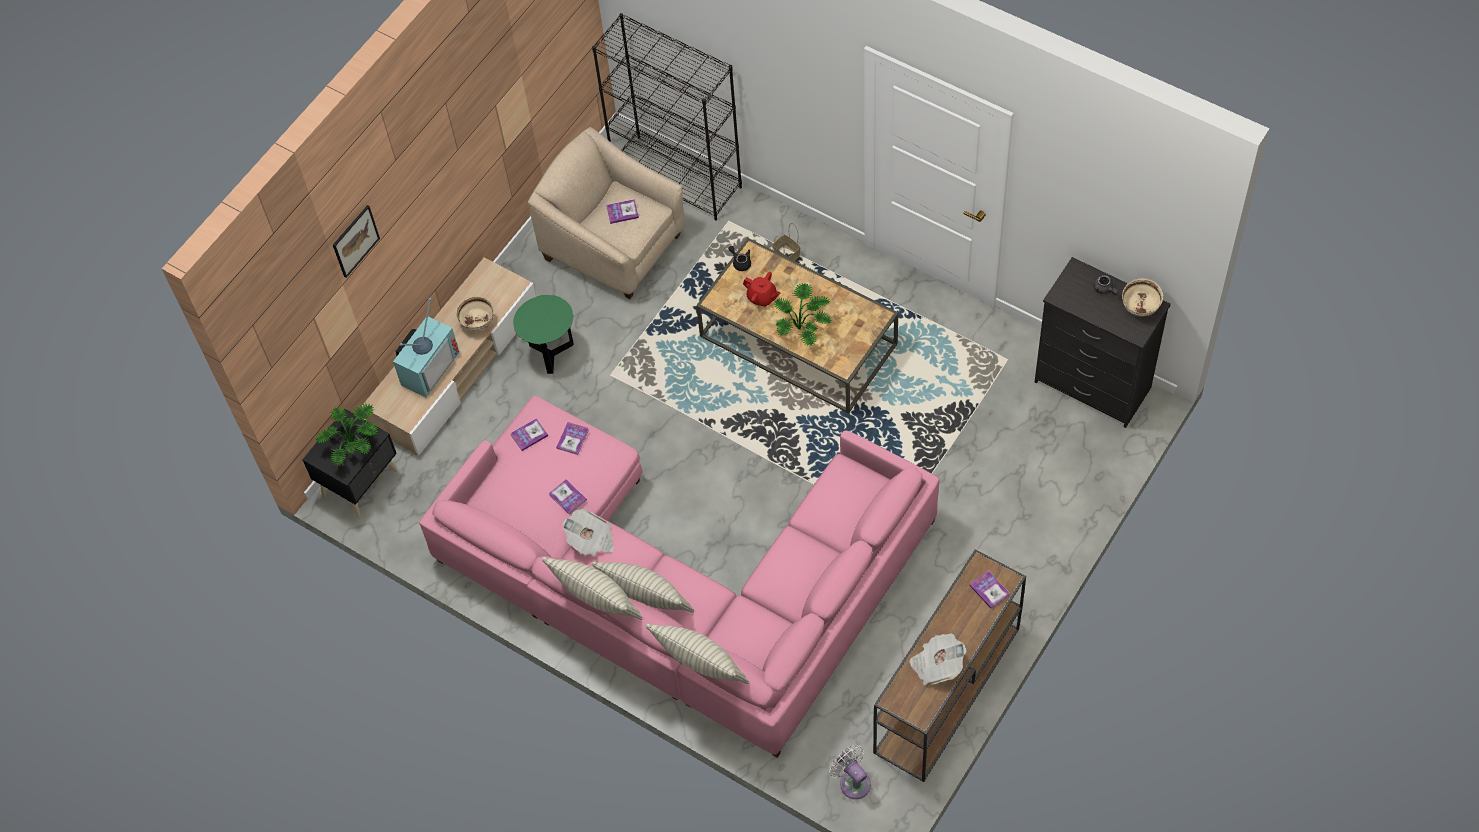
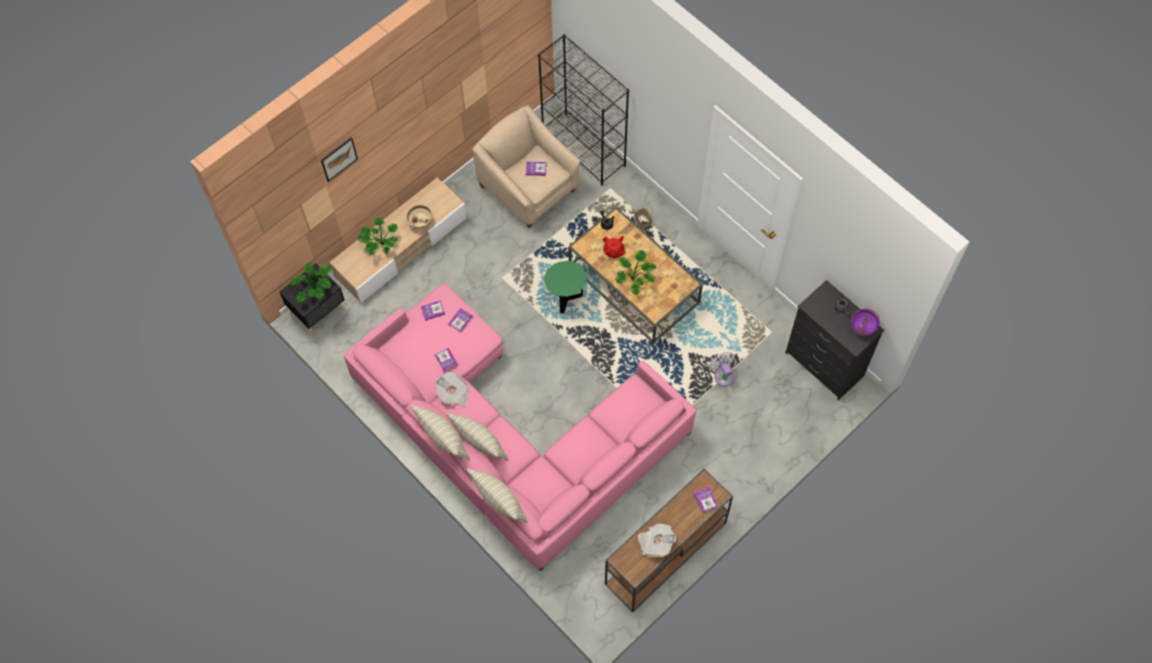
camera: 10 degrees right, 5 degrees up
(428, 366) = (380, 245): television -> potted plant
(551, 354) = (466, 253): green side table -> green side table (566, 299)
(853, 781) = (586, 600): white fan -> white fan (722, 375)
(1140, 308) = (862, 328): beige bowl -> purple bowl

